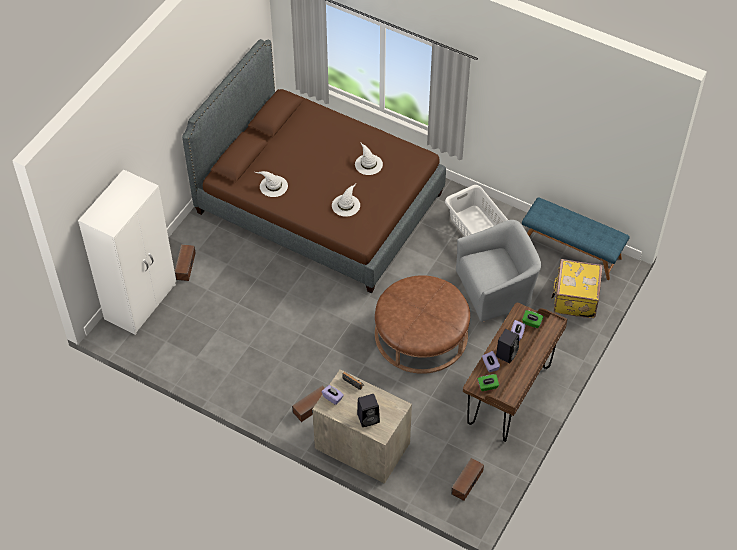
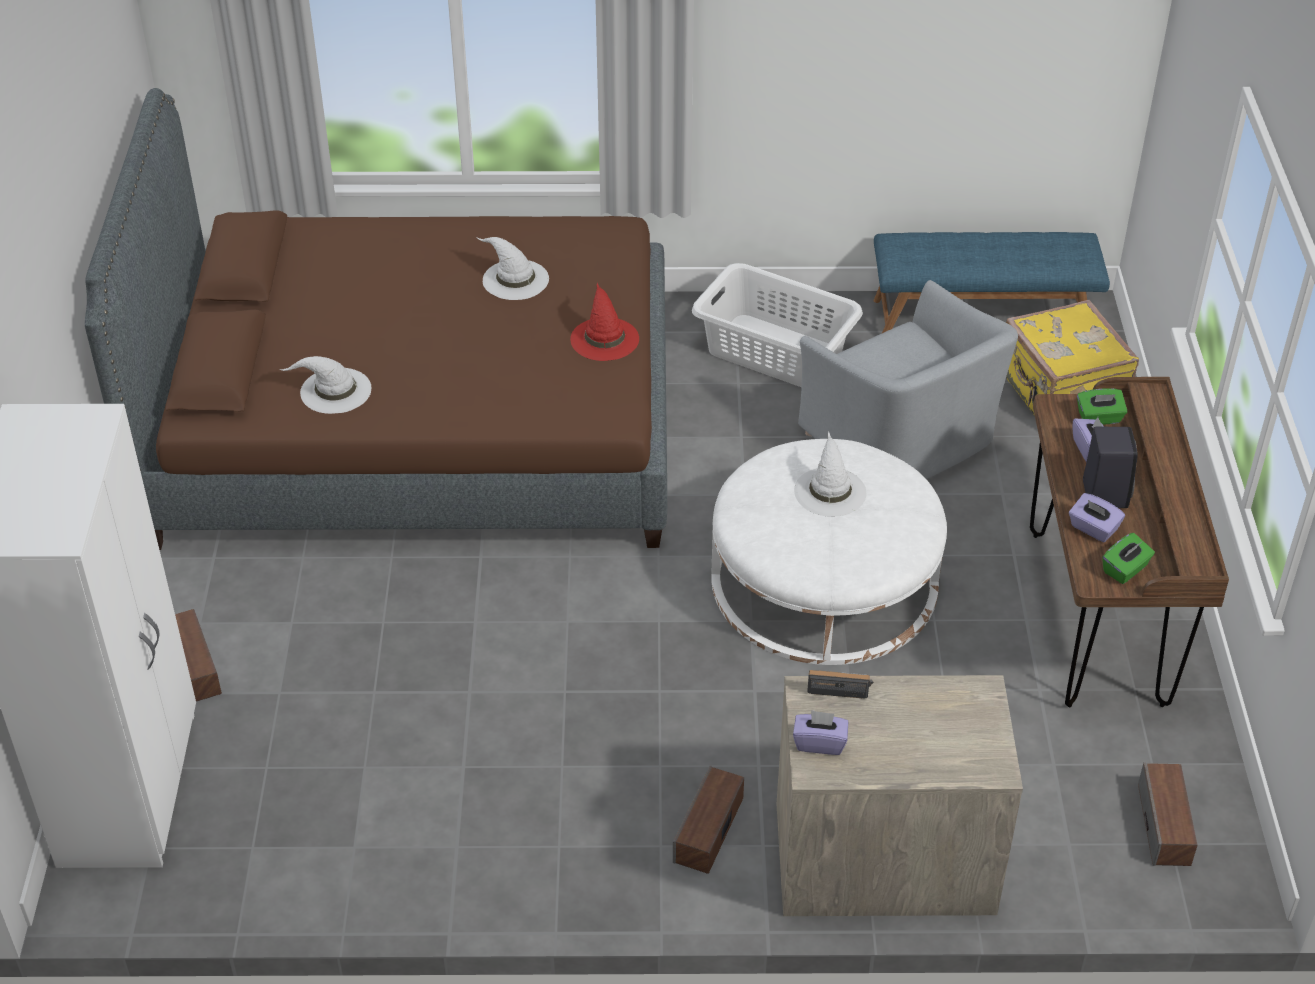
camera: 30 degrees left, 10 degrees down
(346, 205) = (527, 365): white hat -> white hat (829, 491)
(369, 418) = (937, 748): black speaker -> none
(382, 205) = (604, 338): none -> red hat
(421, 334) = (824, 580): brown ottoman -> white ottoman
(495, 289) = (902, 439): grey armchair -> grey armchair turned 105 degrees clockwise

